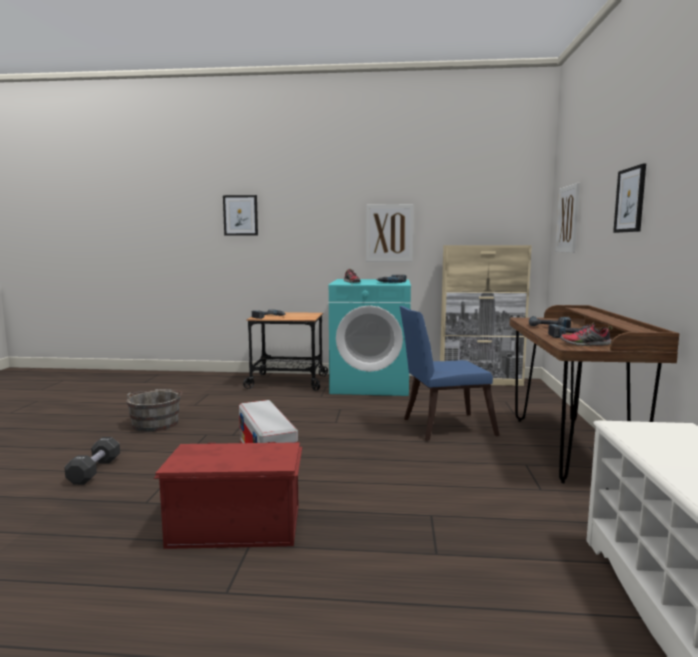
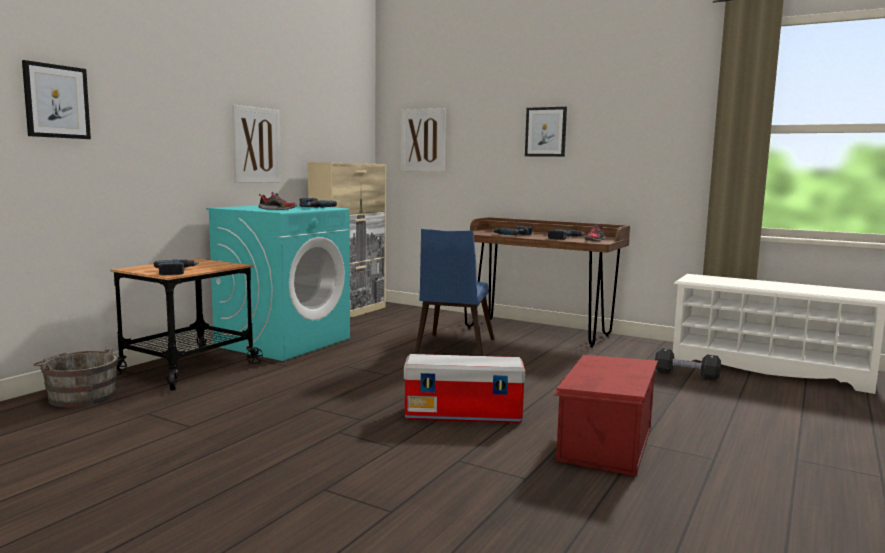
camera: 65 degrees left, 0 degrees up
(94, 471) = (395, 505): black dumbbell -> black dumbbell (686, 374)
(156, 423) = (238, 456): grey bucket -> grey bucket (79, 396)

